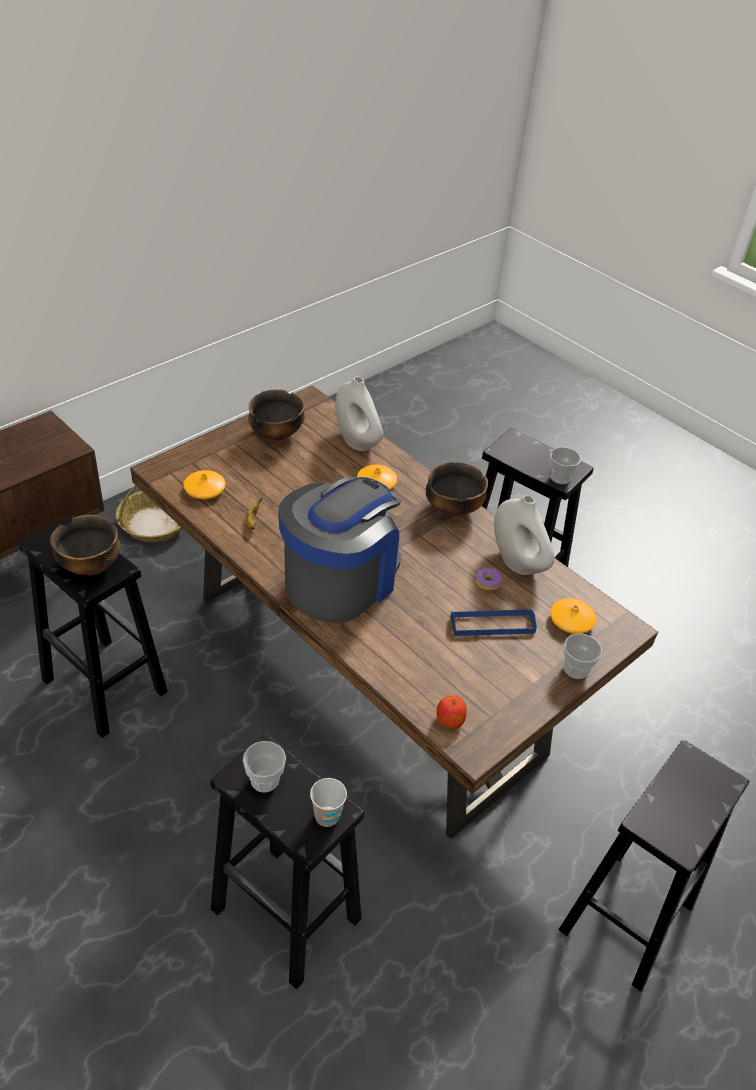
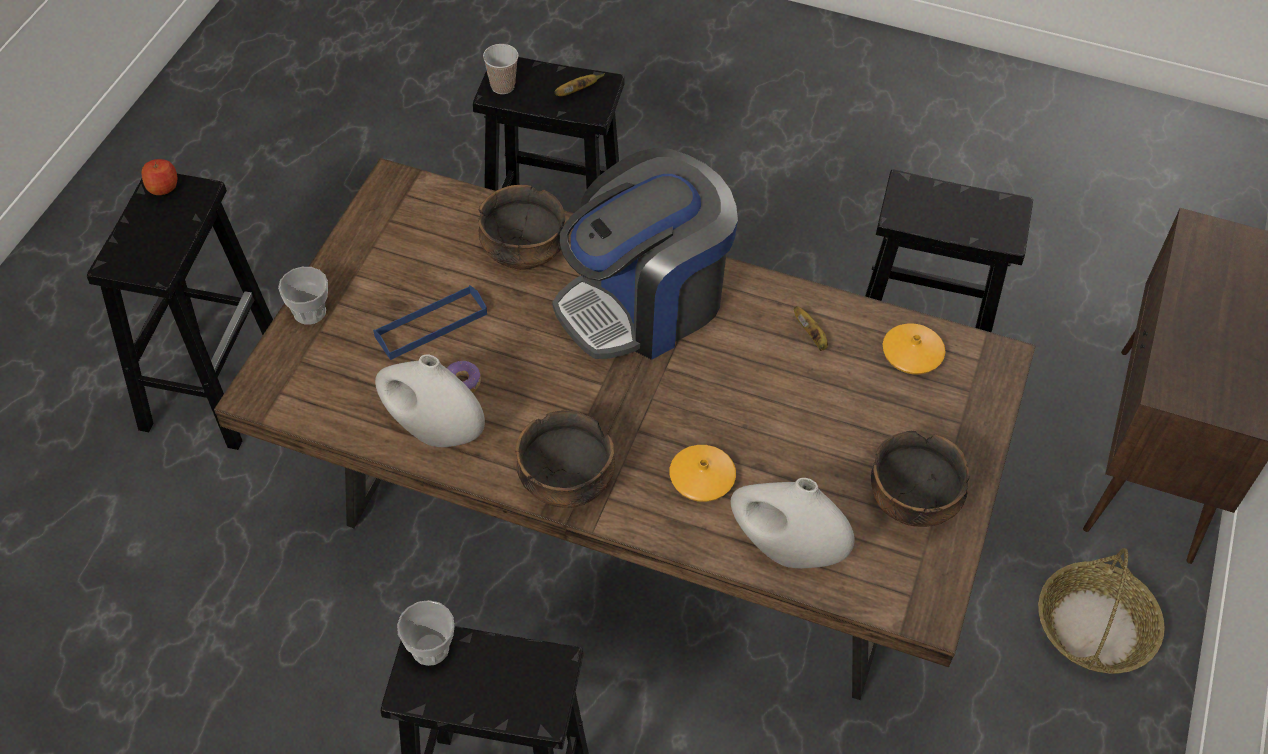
camera: 155 degrees right, 10 degrees up
(90, 566) = (931, 206): bowl -> bowl (522, 254)
(264, 780) = (576, 91): cup -> banana
(340, 581) = (644, 302): coffee machine -> coffee machine turned 45 degrees clockwise
(450, 719) = (431, 200): apple -> apple (163, 187)
(571, 621) = (333, 374): orange vase -> none

